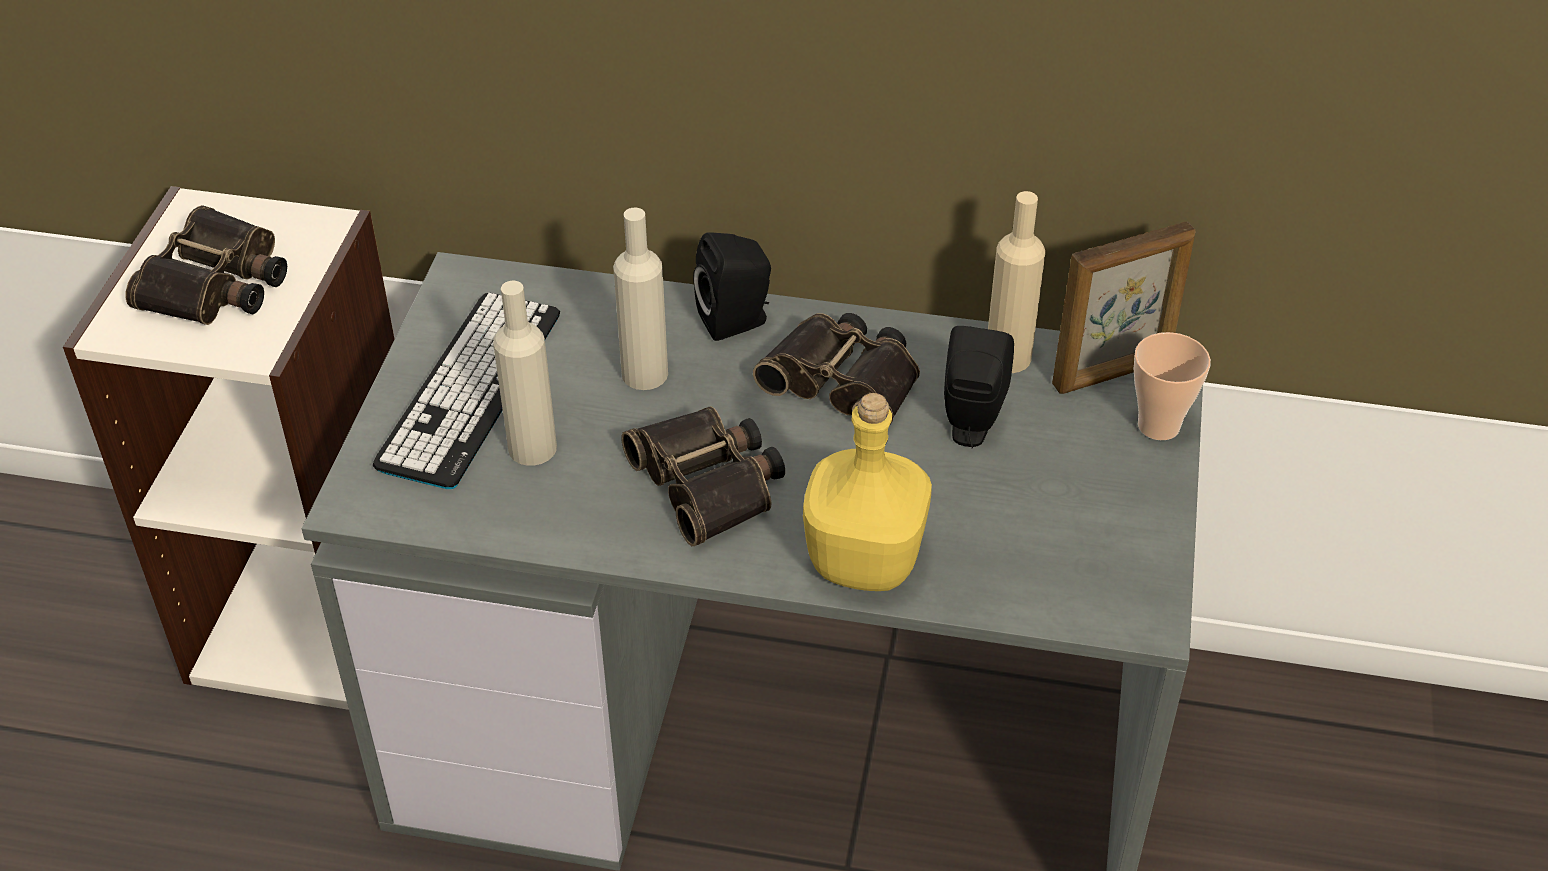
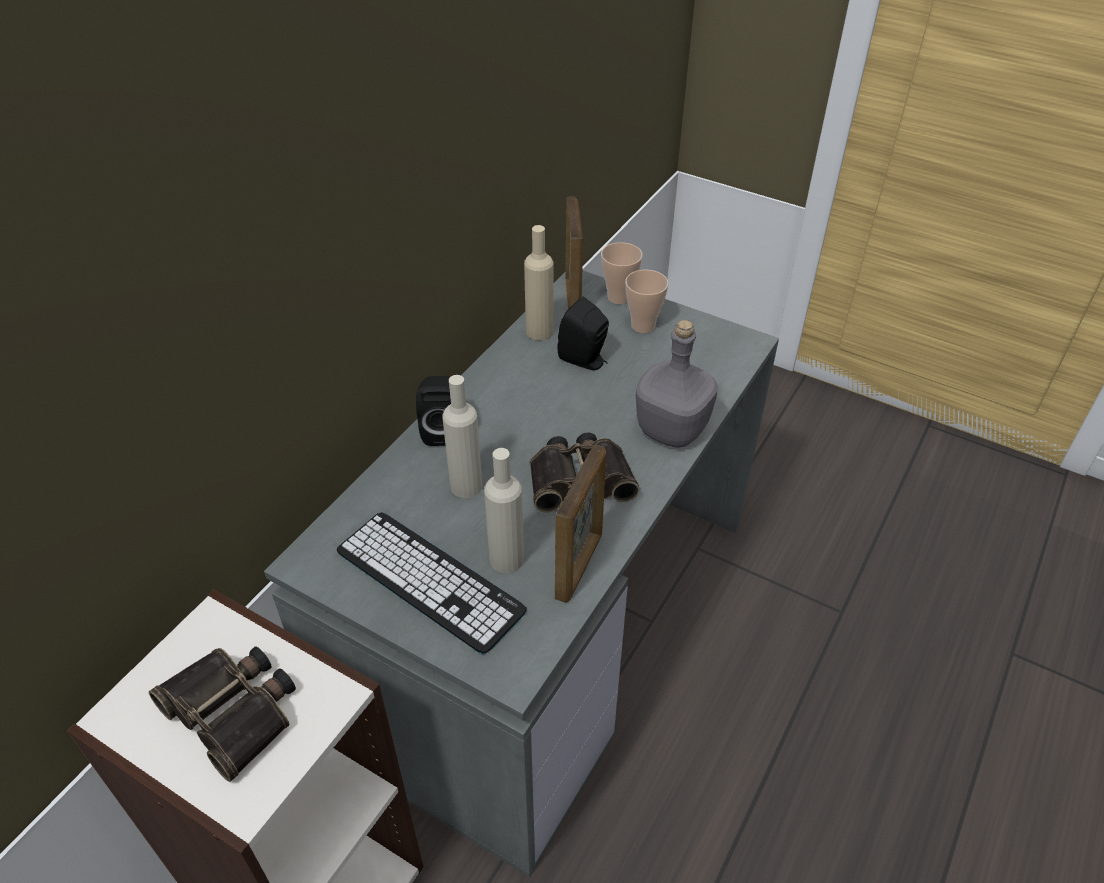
camera: 70 degrees left, 0 degrees up
(548, 522) = (579, 565): none -> picture frame
(845, 380) = (522, 398): binoculars -> none
(864, 563) = (673, 430): yellow bottle -> grey bottle
(1102, 472) = (643, 326): none -> cup

